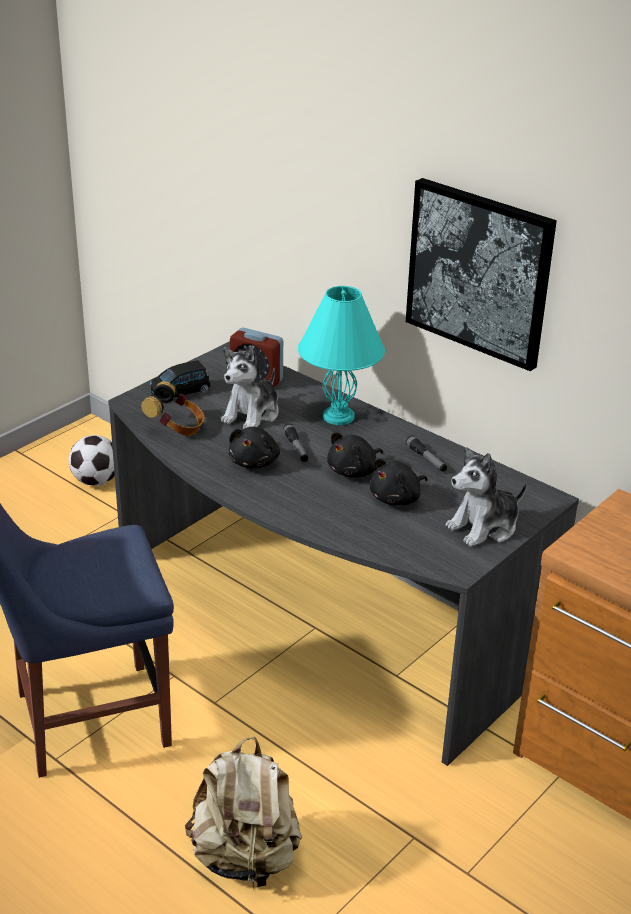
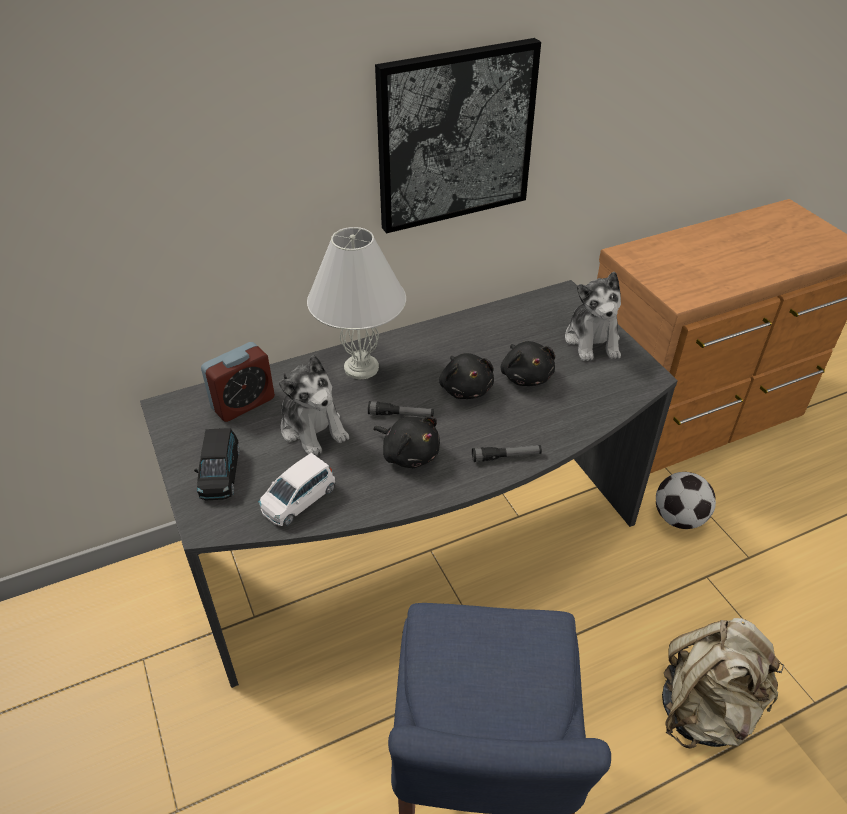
camera: 65 degrees left, 10 degrees up
(96, 481) = (56, 669): football -> football (678, 518)
(176, 428) = (298, 500): headphones -> white toy car
(339, 416) = (361, 367): turquoise table lamp -> white table lamp
(426, 459) = (470, 337): flashlight -> flashlight (506, 457)

